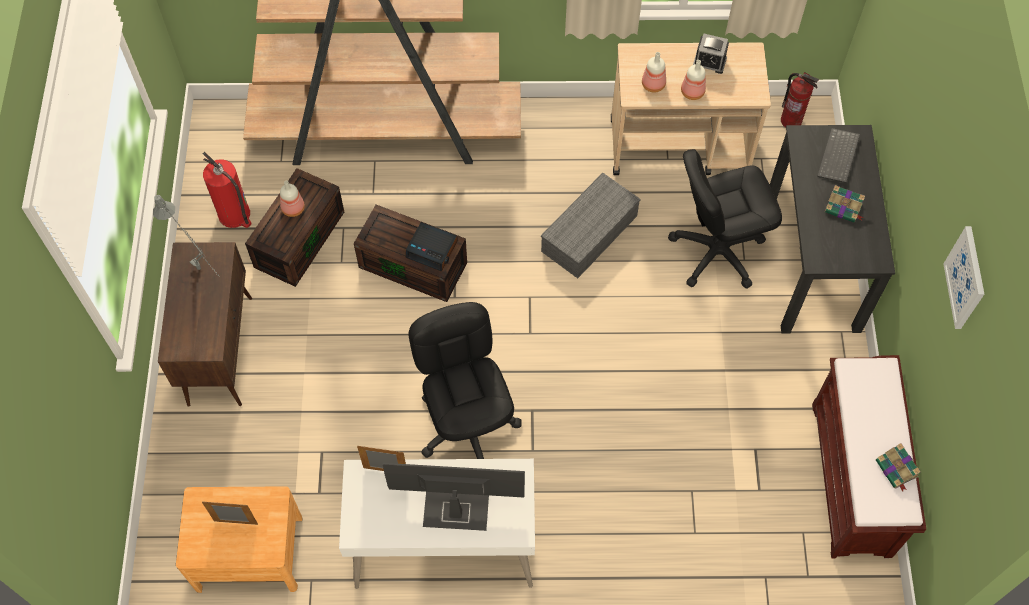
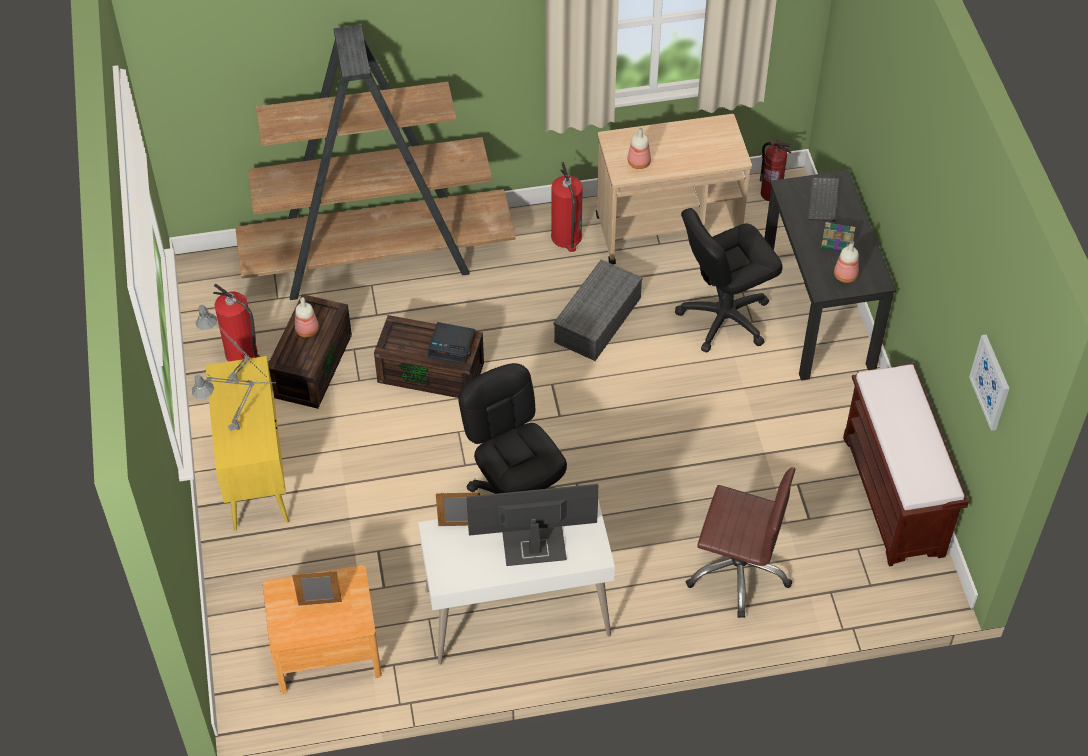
camera: 10 degrees left, 10 degrees down
(194, 318) = (243, 427): none -> grey table lamp
(220, 349) = (255, 475): brown cabinet -> yellow cabinet
(576, 138) = (566, 237): none -> fire extinguisher
(675, 536) = (738, 571): none -> brown office chair
(692, 91) = (676, 163): bottle -> bottle (845, 275)
(709, 62) = (687, 136): alarm clock -> none
(896, 469) = (931, 456): book -> none
(966, 278) = (955, 252): picture -> picture (991, 382)

